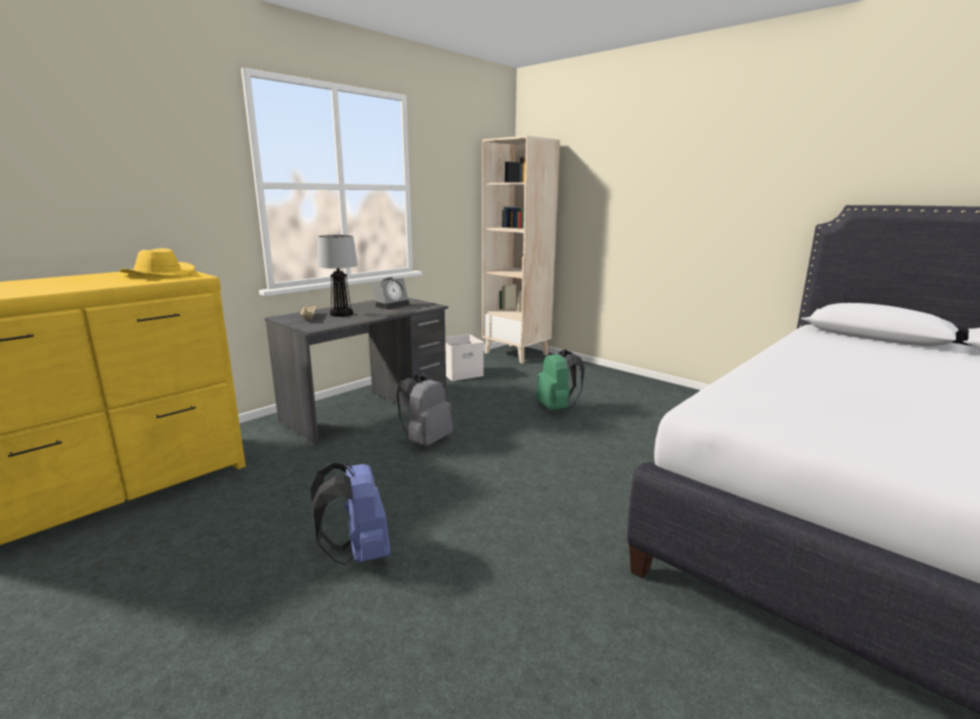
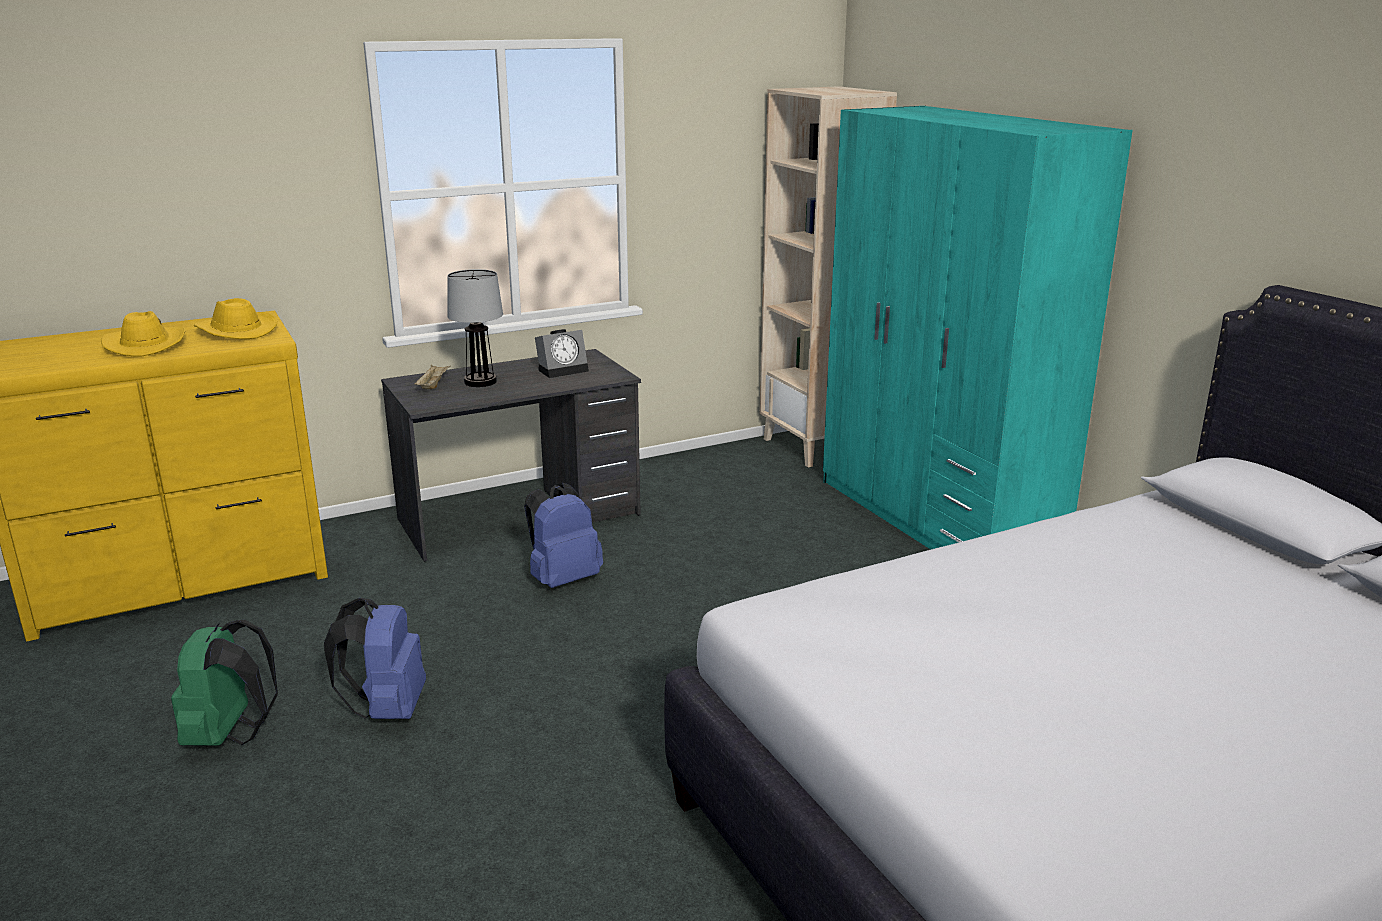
camera: 20 degrees right, 5 degrees up
(78, 283) = (146, 344): none -> yellow hat
(426, 441) = (563, 579): grey backpack -> blue backpack
(461, 373) = (697, 473): white storage box -> none
(557, 408) = (792, 556): green backpack -> green backpack (230, 735)
(615, 380) = (935, 520): none -> turquoise wardrobe

